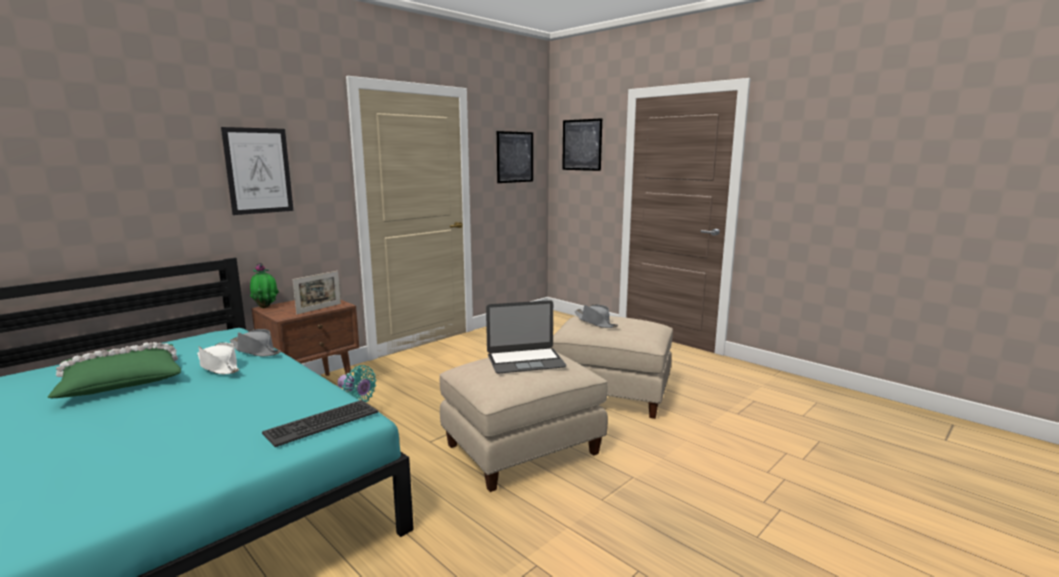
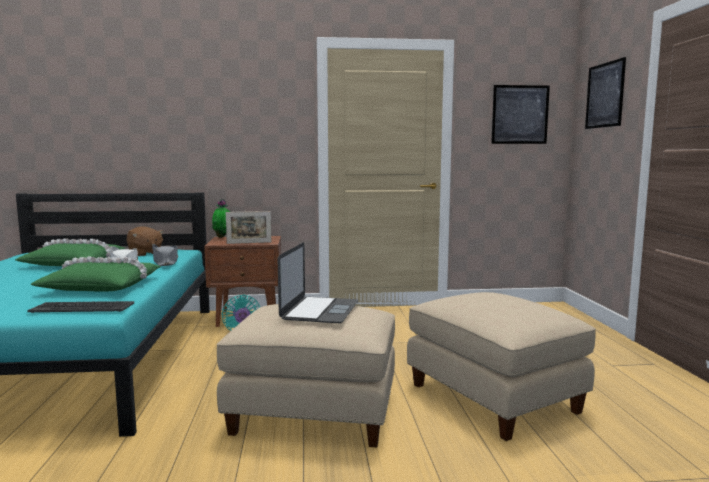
camera: 40 degrees right, 5 degrees down
(191, 346) = (145, 254): none -> brown plush toy
(258, 171) = (230, 122): picture -> none
(263, 396) = (102, 286): none -> green pillow
(525, 360) = (320, 310): laptop -> laptop turned 105 degrees counterclockwise
(595, 322) = (476, 297): grey hat -> none

